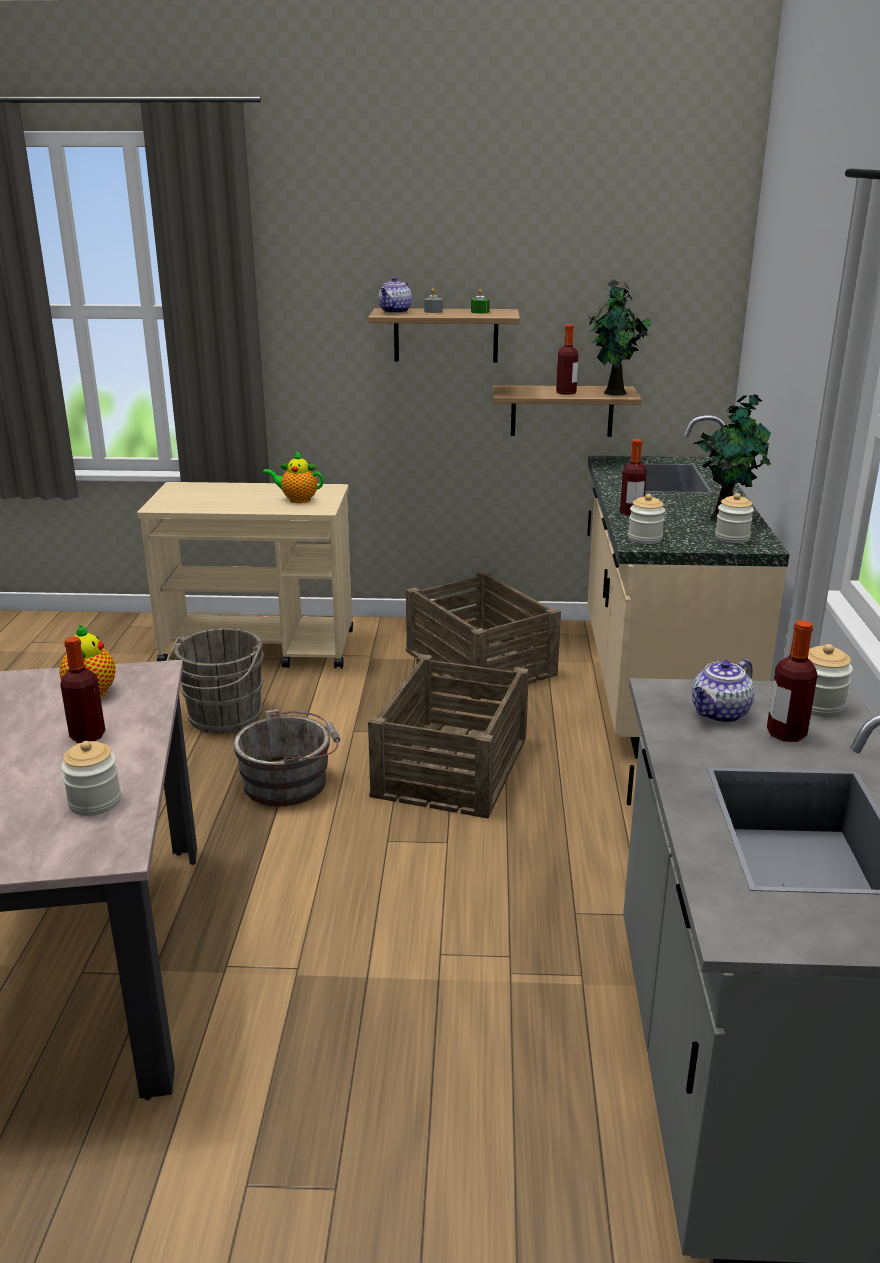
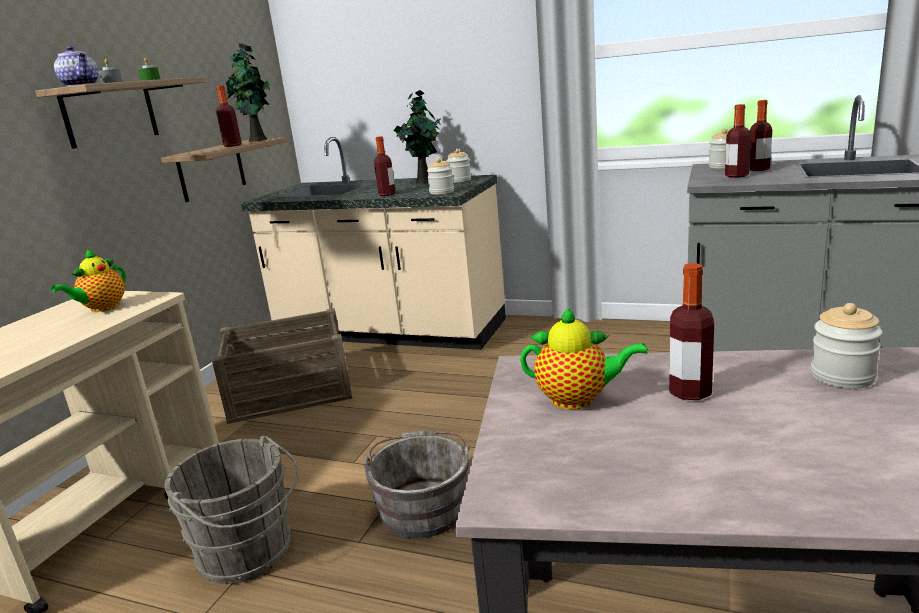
camera: 70 degrees left, 5 degrees down
(453, 766) = (448, 416): crate -> none
(719, 714) = (736, 176): teapot -> bottle

